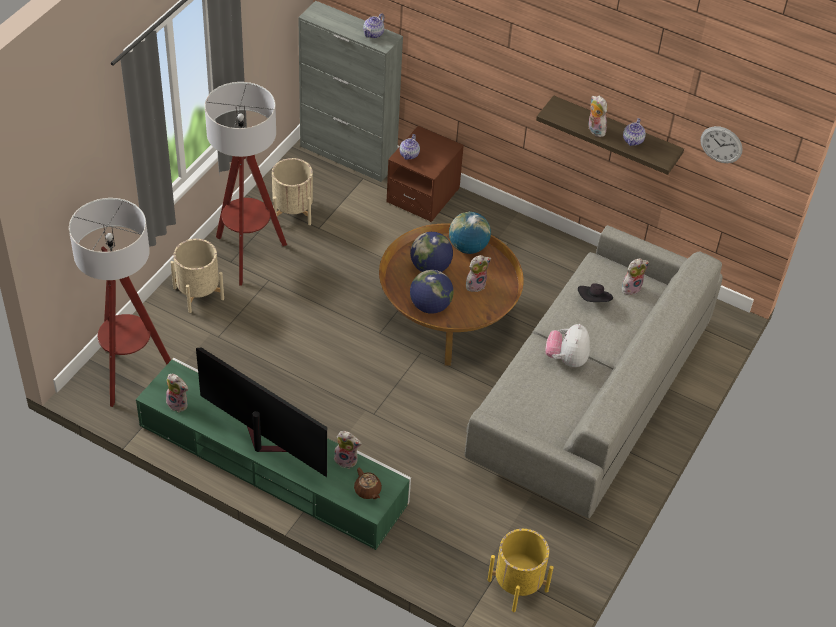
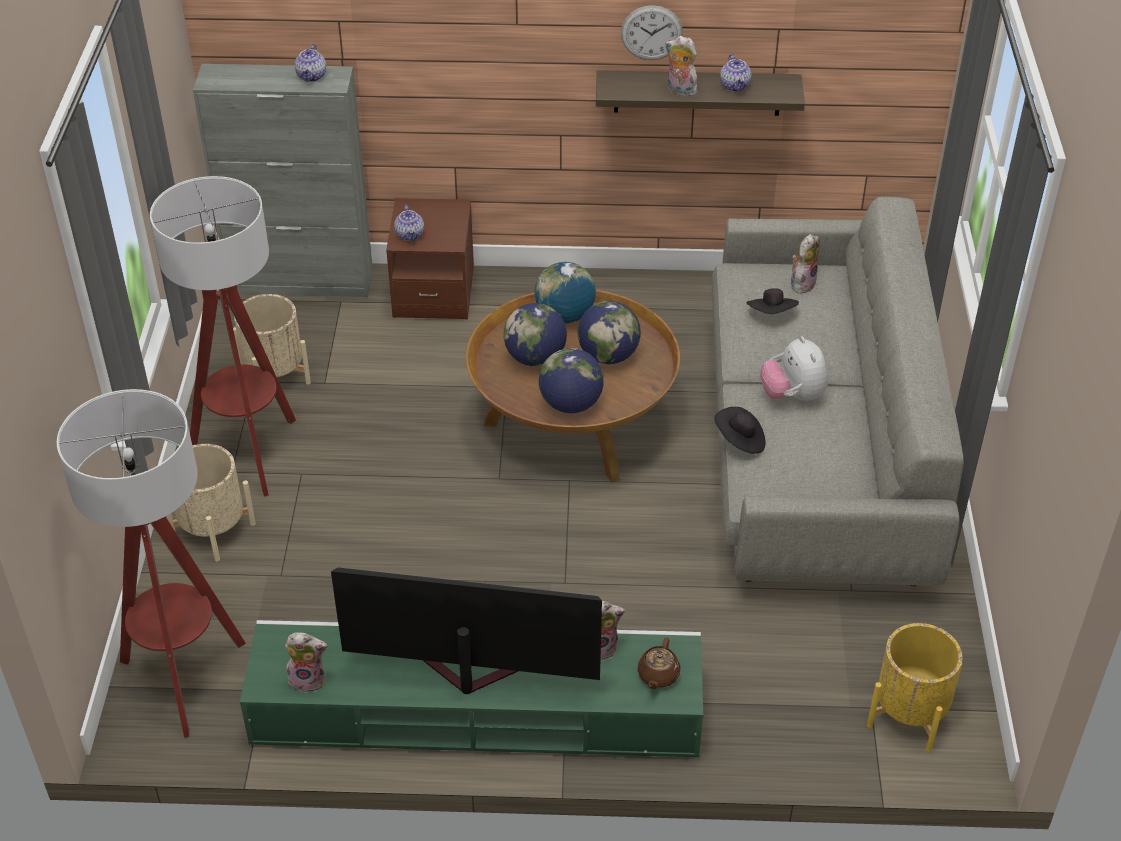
camera: 25 degrees left, 5 degrees down
(368, 491) = (658, 675): brown teapot -> brown teapot turned 75 degrees clockwise
(475, 284) = (608, 356): plush toy -> globe
(511, 373) = (740, 440): none -> black hat
(721, 144) = (854, 47): wall clock -> wall clock (651, 32)

